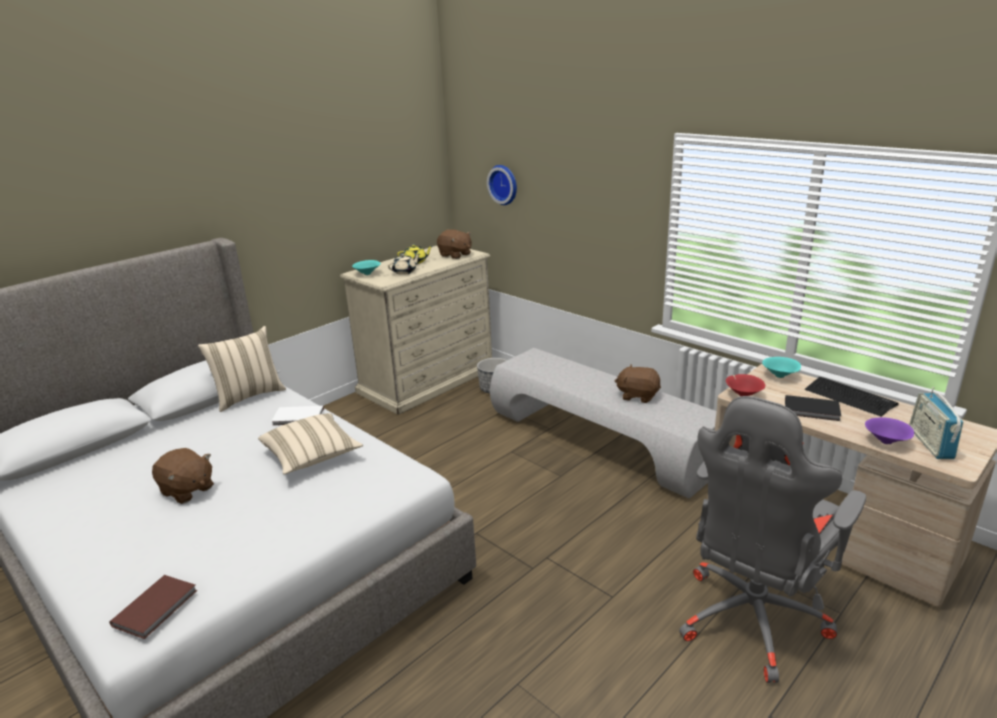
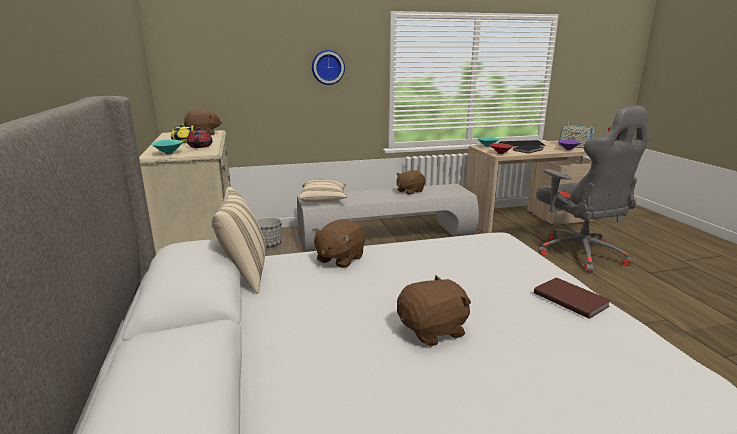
camera: 60 degrees left, 5 degrees down
(157, 608) = (669, 366): brown book -> brown book (570, 299)
(299, 418) = (339, 258): white book -> brown plush toy
(312, 456) = (425, 264): beige pillow -> beige pillow (323, 200)
(405, 272) = (200, 146): beige teapot -> red teapot
(504, 184) = (229, 66): wall clock -> wall clock (327, 67)

